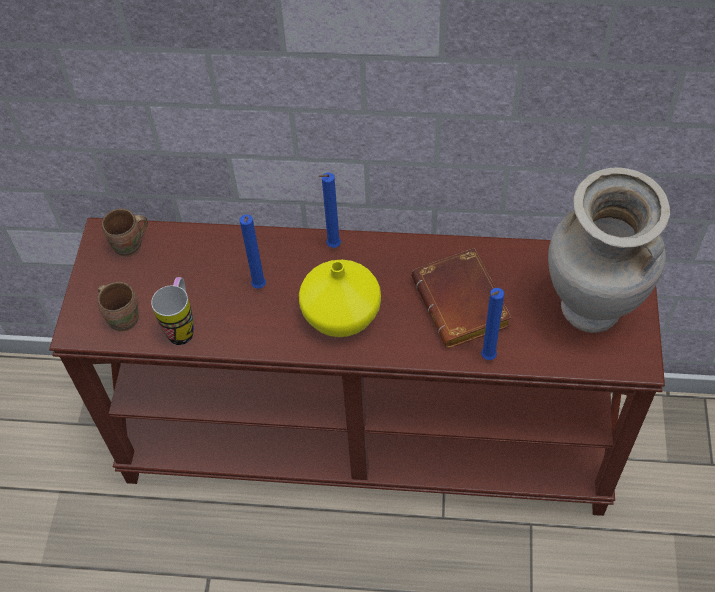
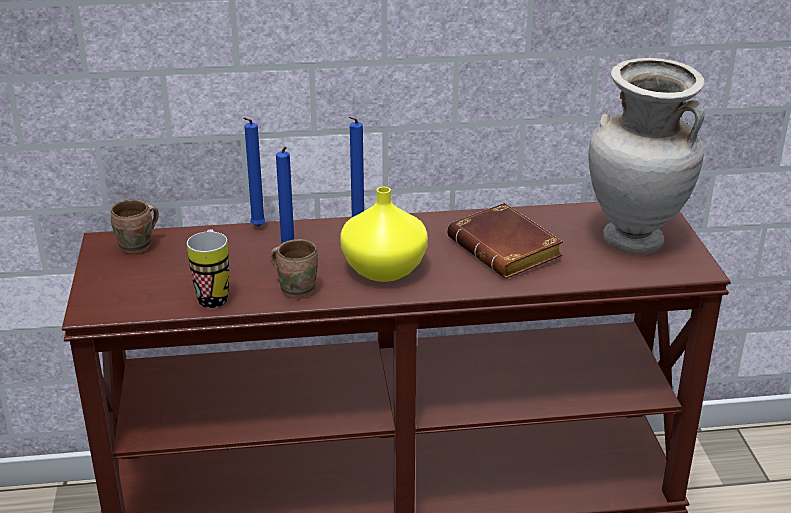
camera: 15 degrees left, 25 degrees down
(124, 317) = (144, 295): brown mug -> brown mug (297, 288)
(486, 358) = (547, 282): blue candle -> blue candle (256, 227)

